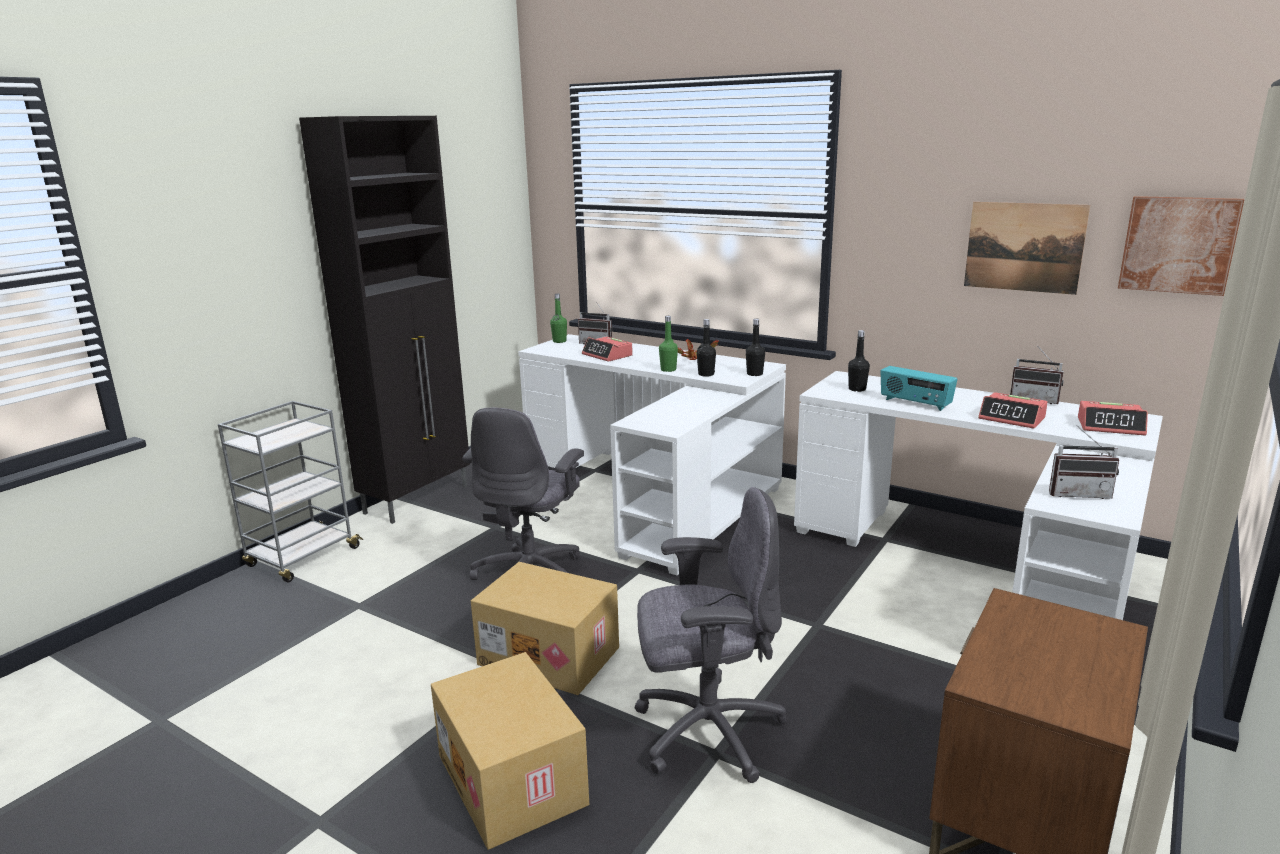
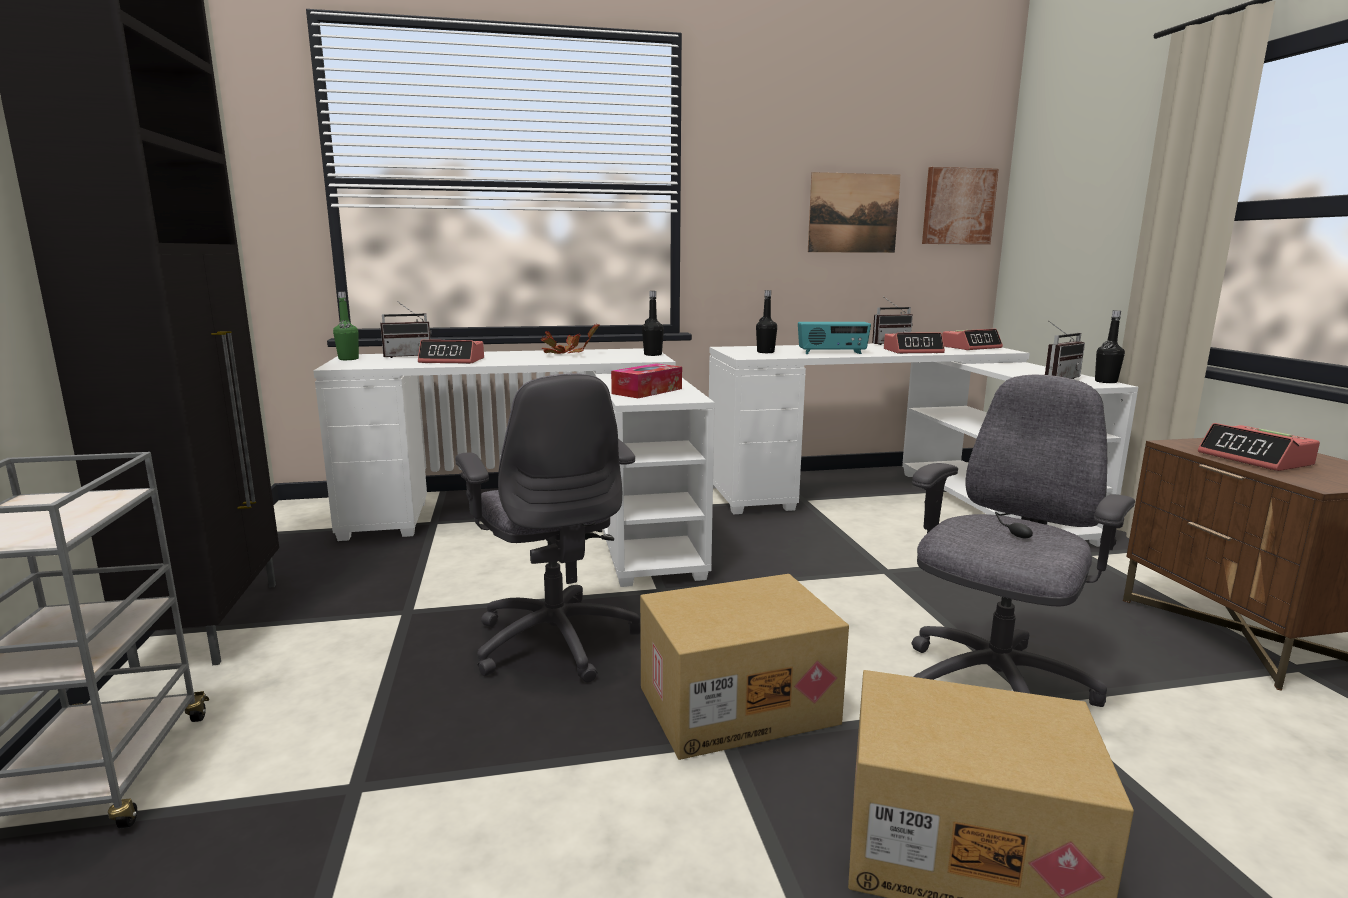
camera: 45 degrees left, 5 degrees down
(665, 415) = (647, 391): none -> tissue box
(668, 370) = (560, 361): green bottle -> none
(706, 374) = (609, 359): black bottle -> black bottle (1106, 381)
(1024, 644) = (1255, 459): none -> alarm clock

